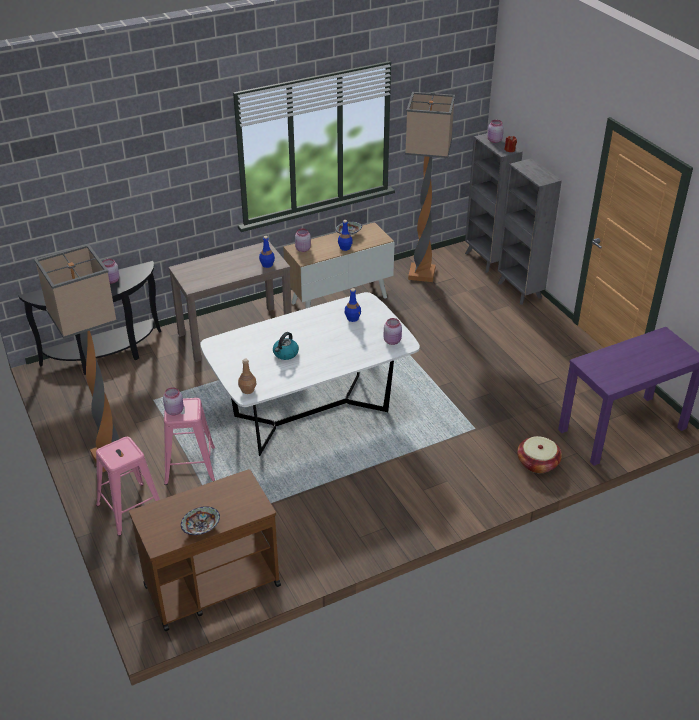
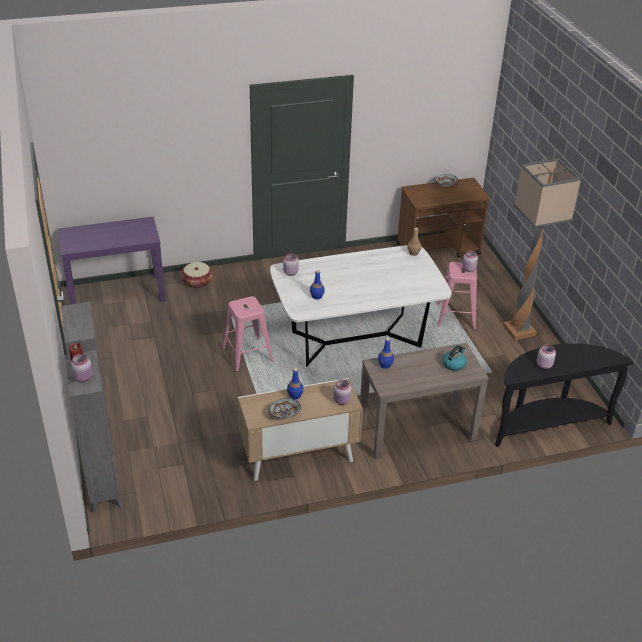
camera: 170 degrees left, 0 degrees up
(131, 509) = (496, 295): pink stool -> pink stool (246, 354)
(285, 354) = (380, 275): kettle -> kettle (454, 364)
(422, 273) = (190, 480): floor lamp -> none

